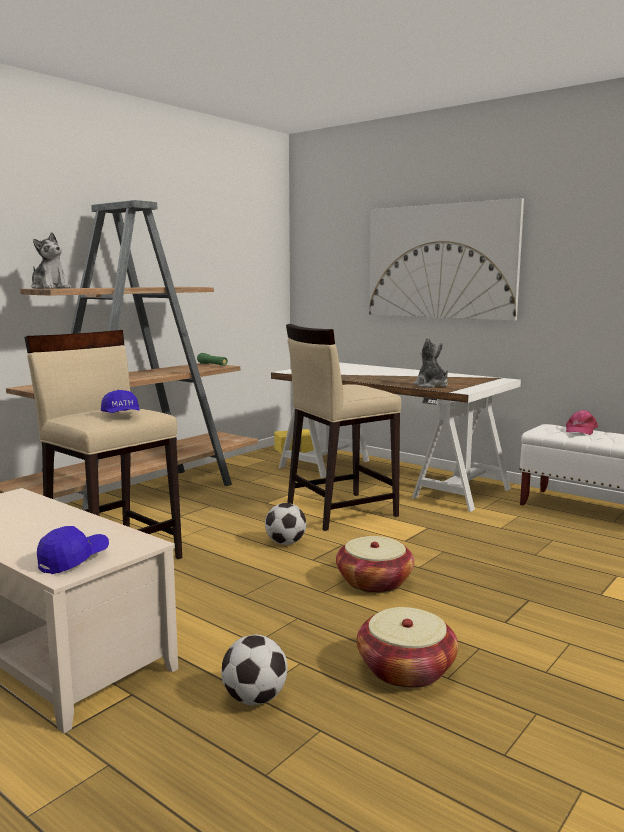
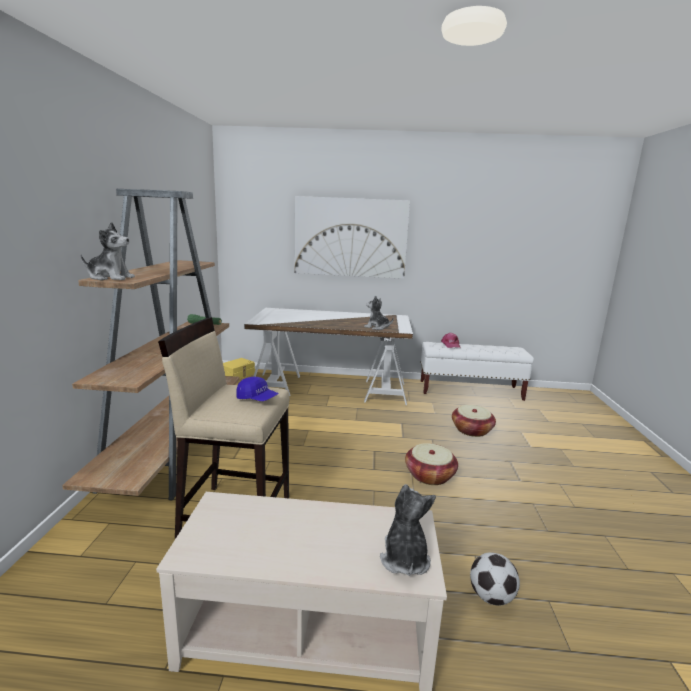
camera: 35 degrees left, 5 degrees up
(73, 560) = (404, 558): blue cap -> plush toy
(285, 543) = (340, 460): football -> none
(340, 511) = (337, 423): beige stool -> none
(406, 670) = (526, 534): basket -> basket (471, 430)

